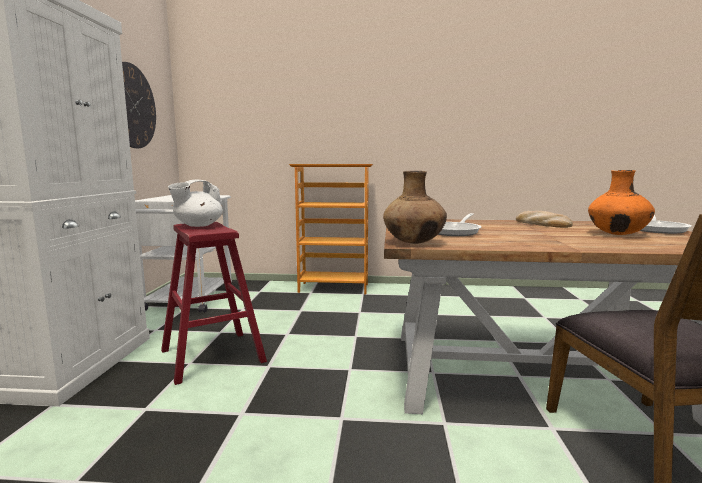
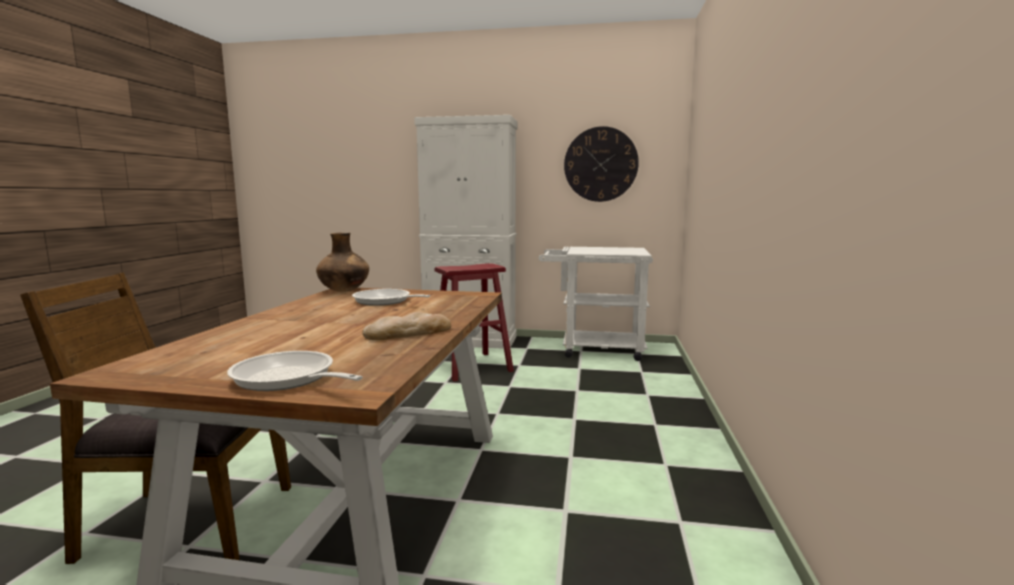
camera: 95 degrees right, 0 degrees up
(198, 225) = (479, 265): white teapot -> none
(334, 288) = (675, 407): bookcase -> none
(618, 234) = (288, 347): orange vase -> none

